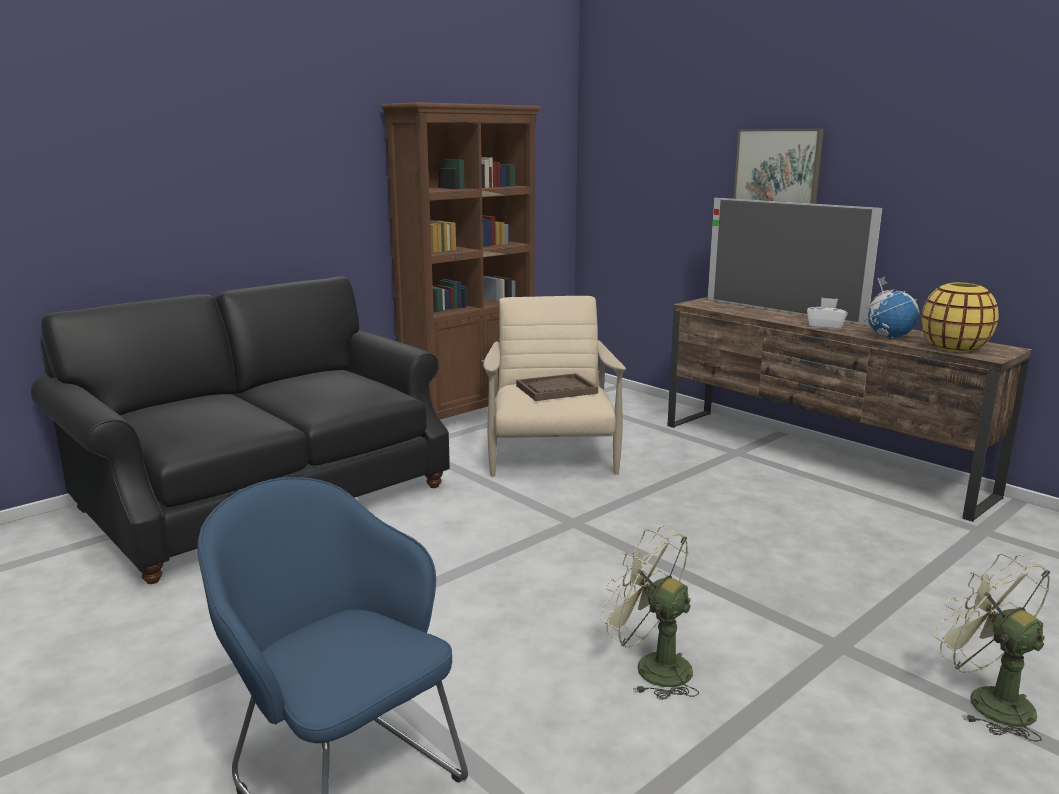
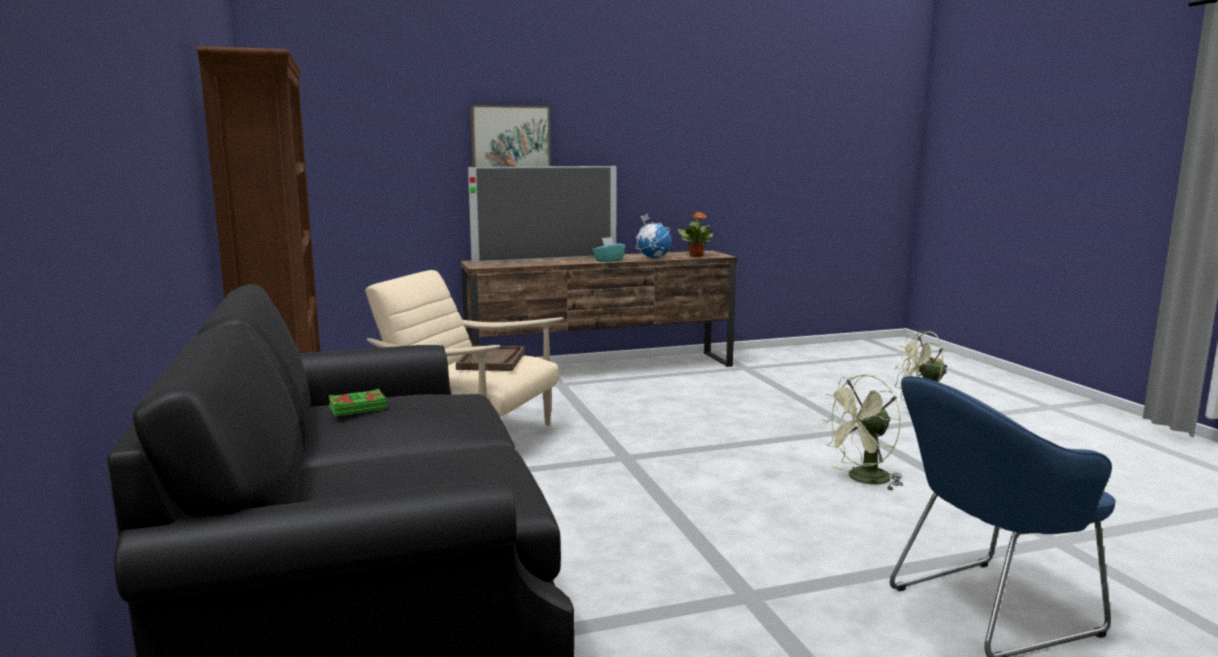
camera: 65 degrees left, 5 degrees down
(316, 375) = (357, 407): none -> green book
(825, 327) = (608, 260): white tissue box -> turquoise tissue box
(954, 348) = (696, 256): yellow vase -> potted plant

